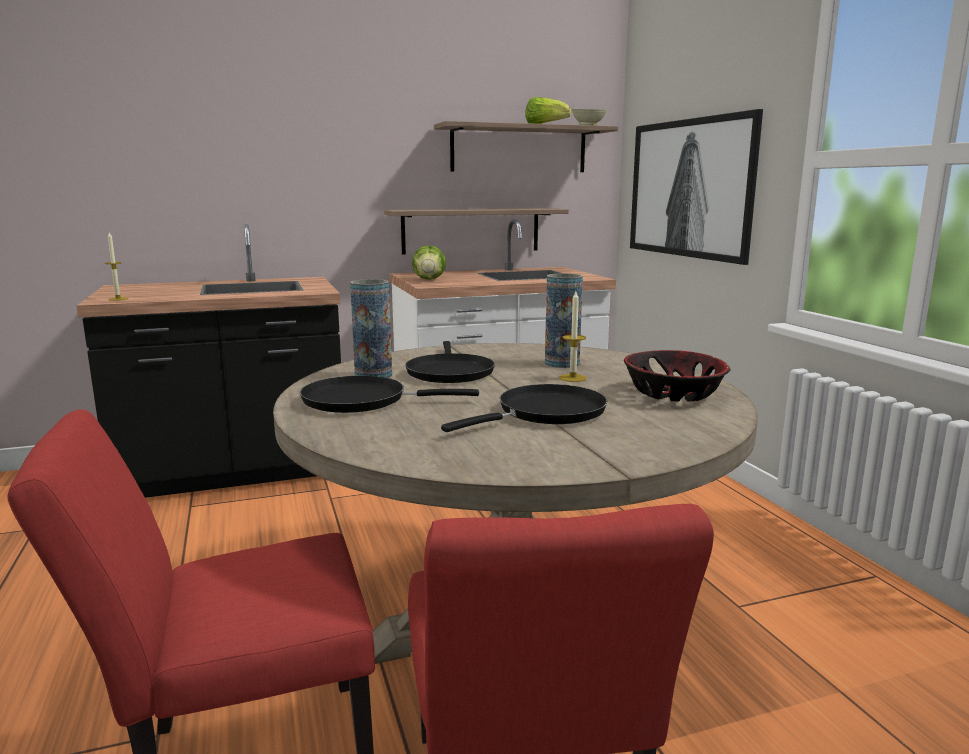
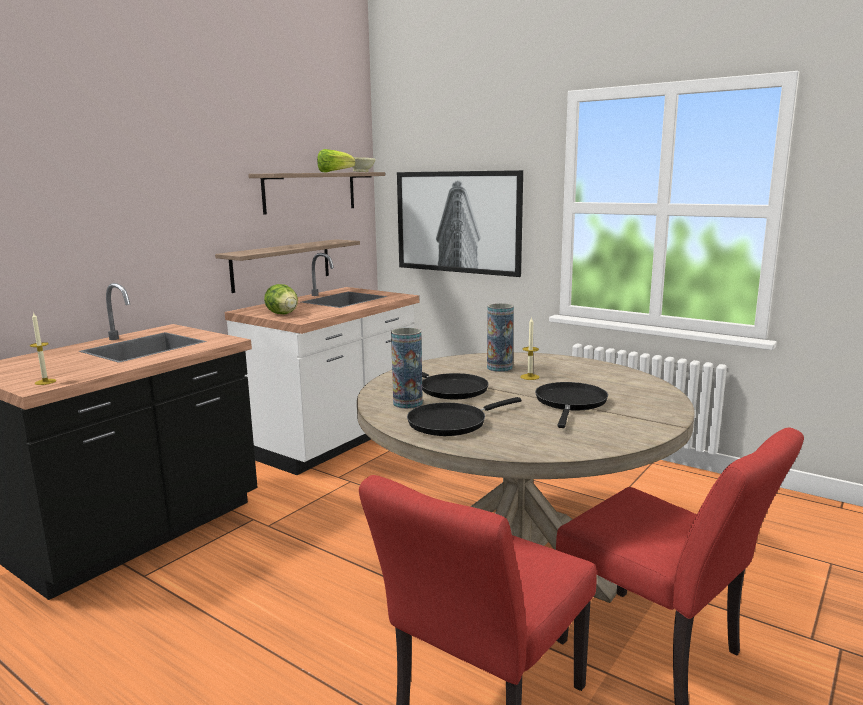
camera: 35 degrees left, 0 degrees up
(674, 394) = (601, 375): bowl -> none

